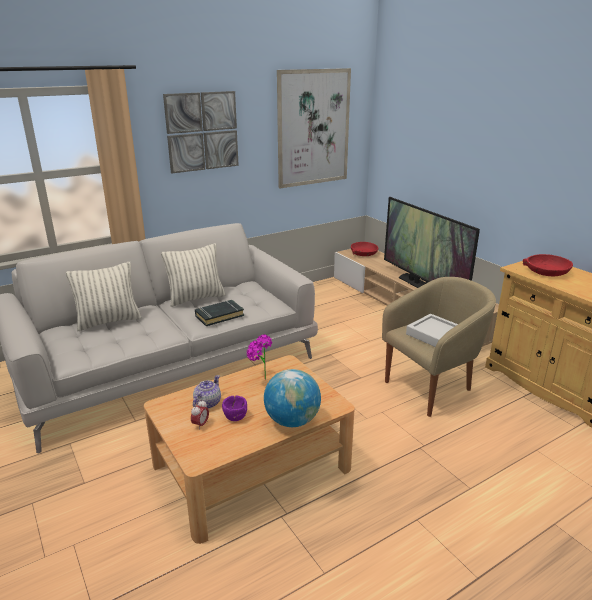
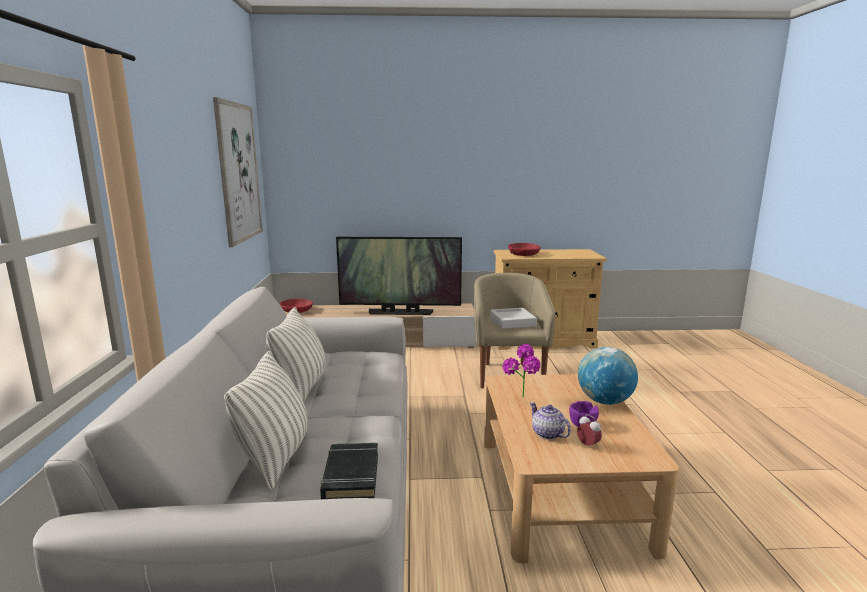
camera: 60 degrees left, 10 degrees down
(202, 131) = (175, 171): picture -> none
(219, 316) = (372, 384): black book -> black book (351, 477)

